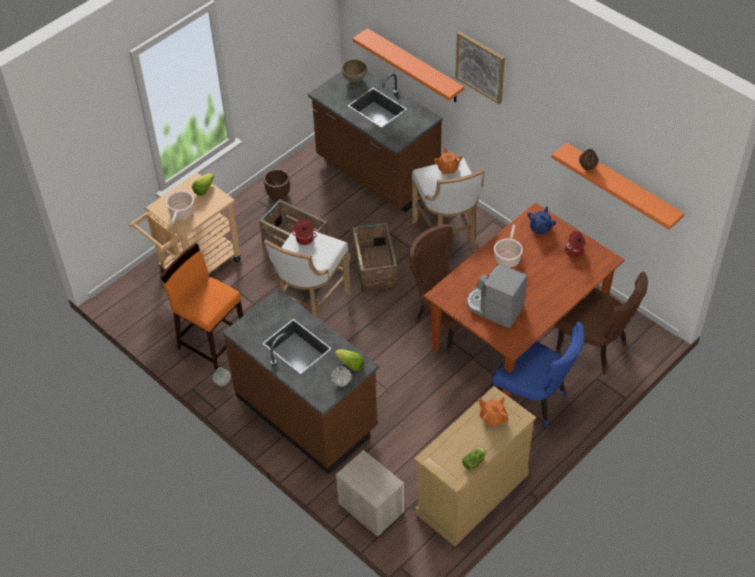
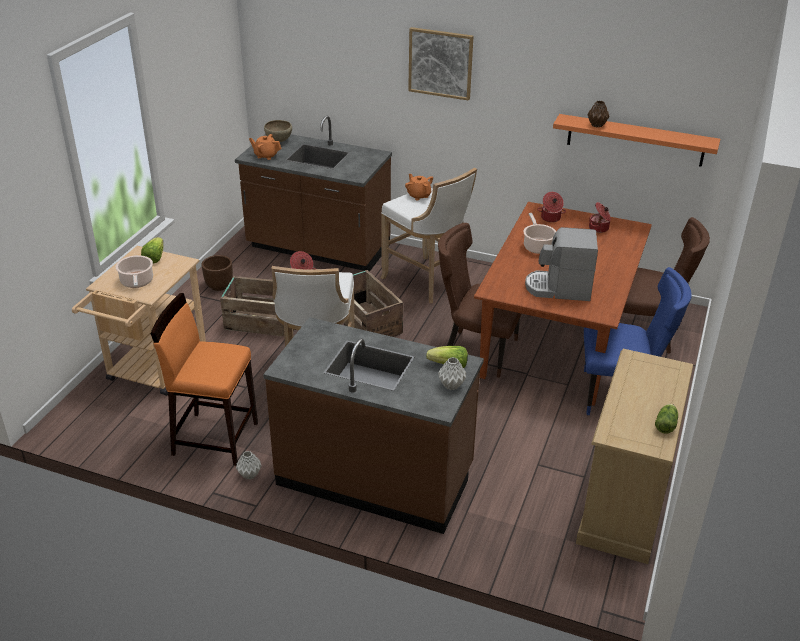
camera: 25 degrees left, 15 degrees down
(370, 507) = (519, 554): nightstand -> none
(414, 66) = (350, 102): orange shelf -> none
(492, 417) = (647, 377): orange teapot -> orange teapot (266, 155)
(540, 228) = (550, 218): blue teapot -> cooking pot

